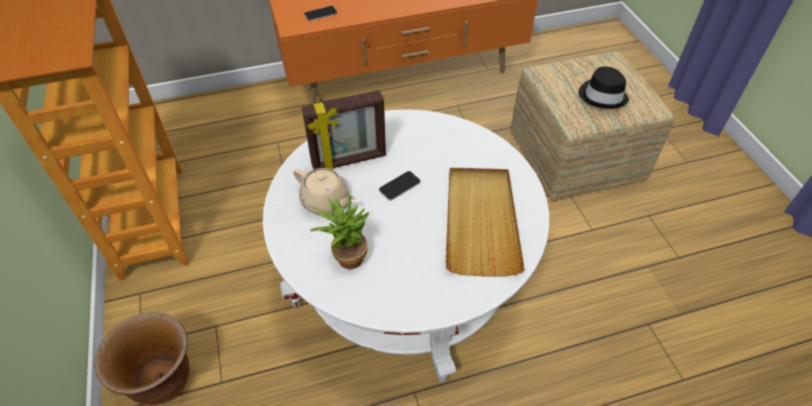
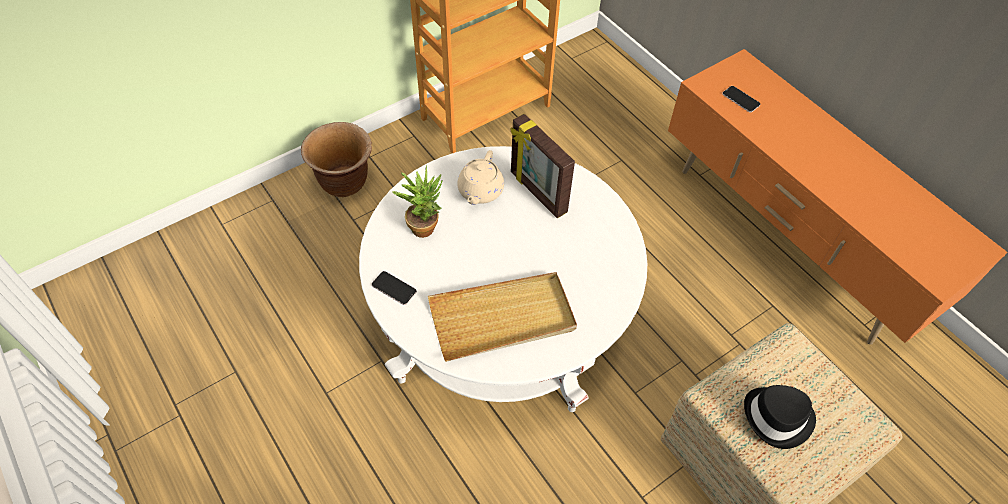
camera: 70 degrees right, 5 degrees up
(399, 186) = (522, 241): phone -> phone (394, 288)

